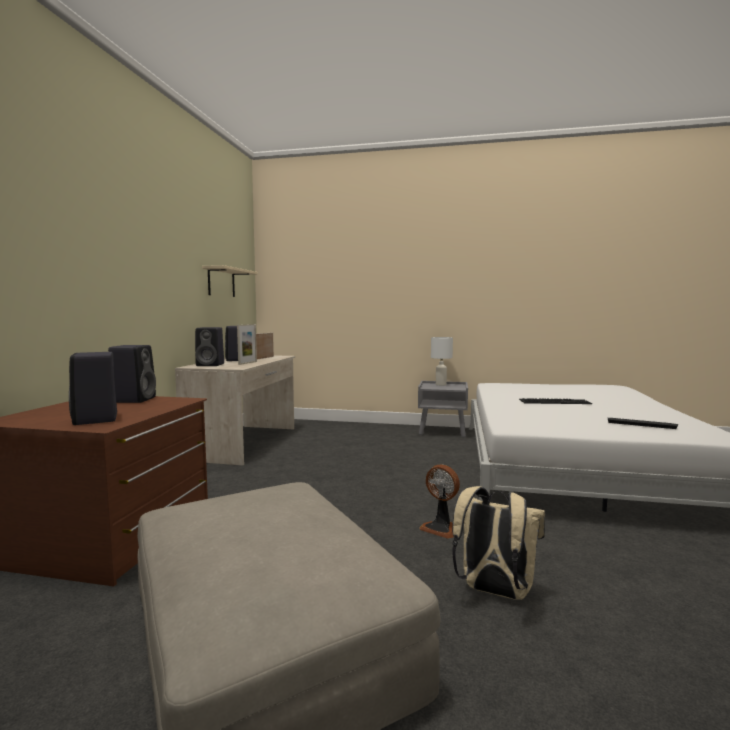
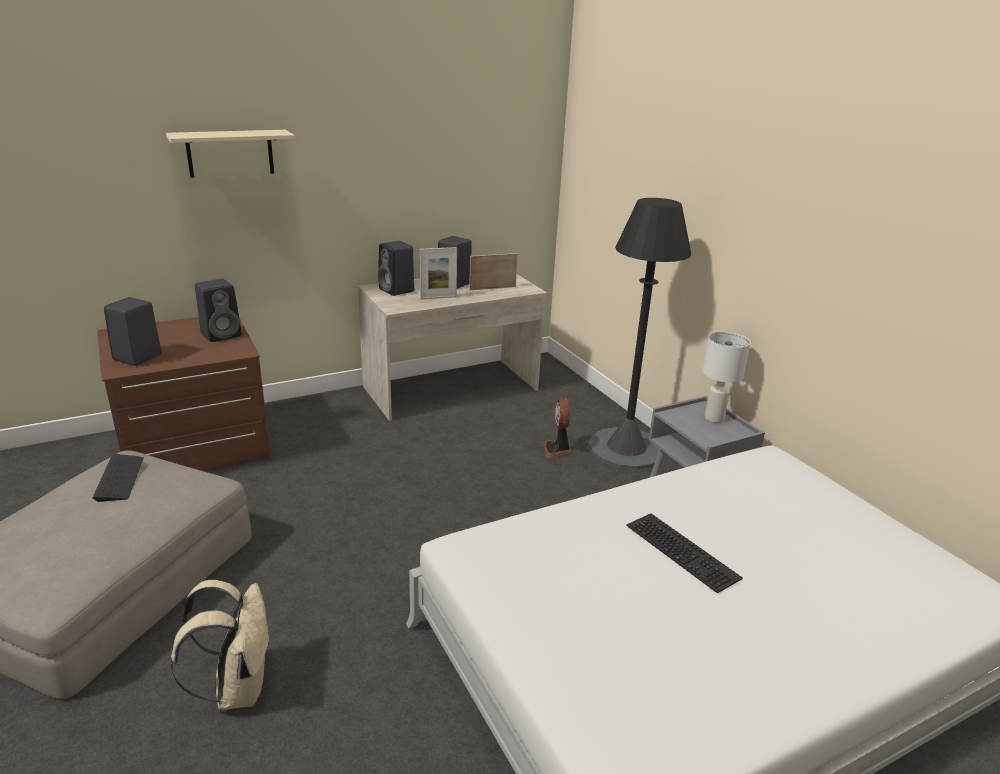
camera: 50 degrees right, 20 degrees up
(221, 282) = (466, 171): beige shelf -> beige shelf (230, 153)
(385, 431) = (626, 449): none -> black floor lamp
(440, 528) = (349, 607): fan -> fan (557, 450)
(640, 423) = (624, 669): keyboard -> keyboard (119, 479)

